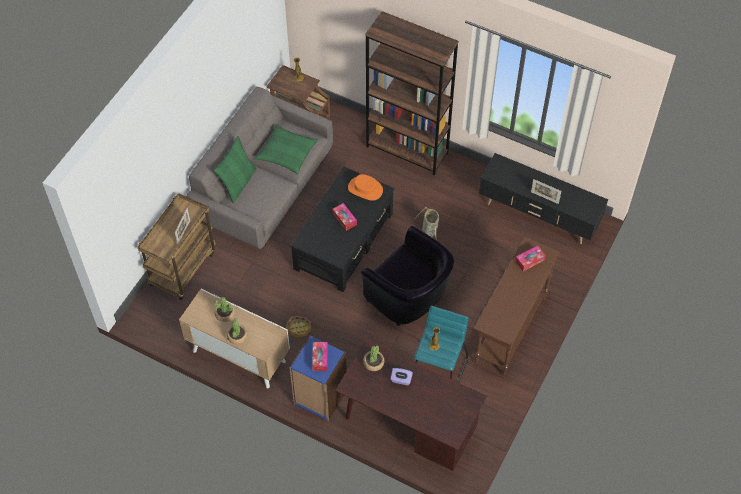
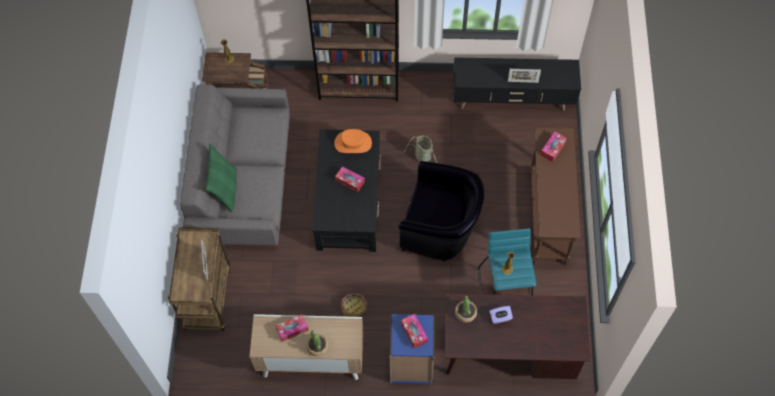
camera: 25 degrees left, 5 degrees up
(225, 314) = (292, 329): potted plant -> tissue box
(287, 153) = (257, 139): green pillow -> none

